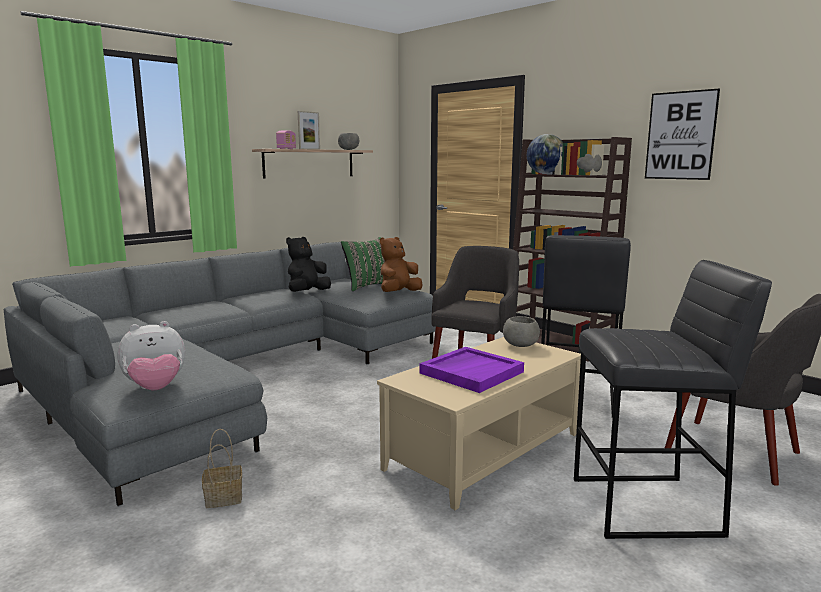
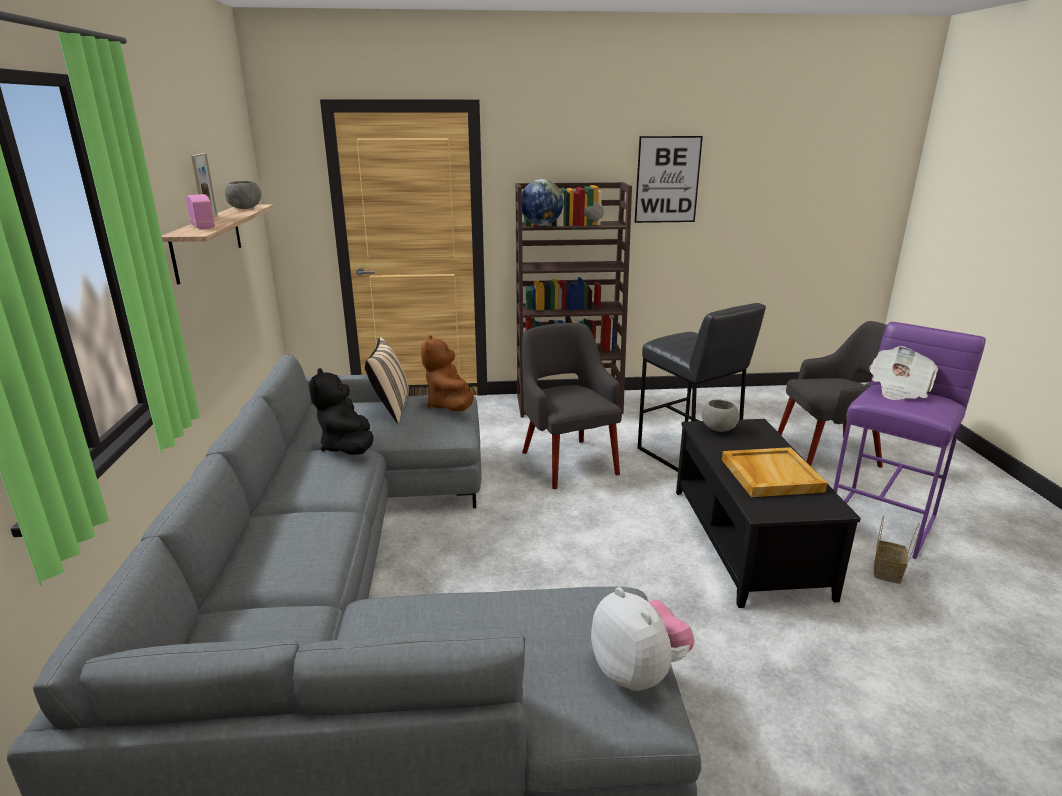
camera: 50 degrees left, 10 degrees up
(155, 389) = (638, 672): plush toy -> plush toy turned 45 degrees counterclockwise
(222, 499) = (723, 737): basket -> basket (888, 573)
(366, 286) = (390, 409): green pillow -> beige pillow
(471, 372) = (770, 475): purple tray -> beige tray
(482, 450) = (745, 540): beige coffee table -> black coffee table
(647, 506) = (882, 521): grey stool -> purple stool
(657, 332) = (898, 390): none -> newspaper

